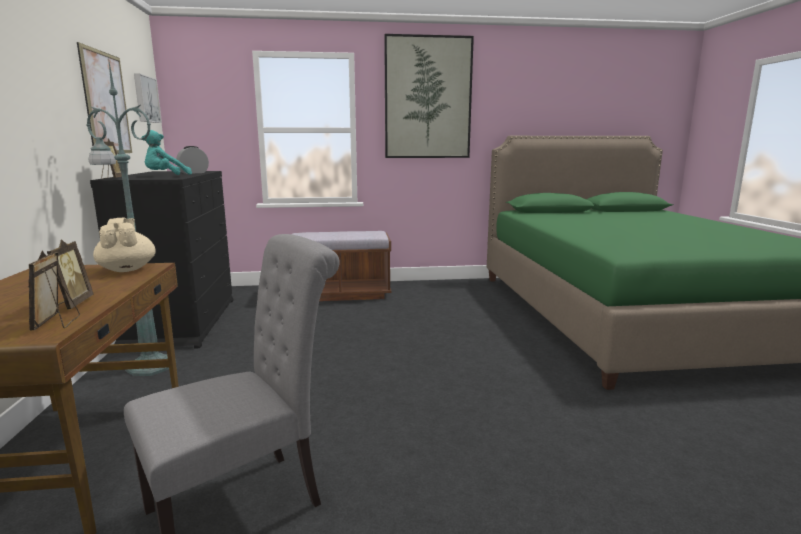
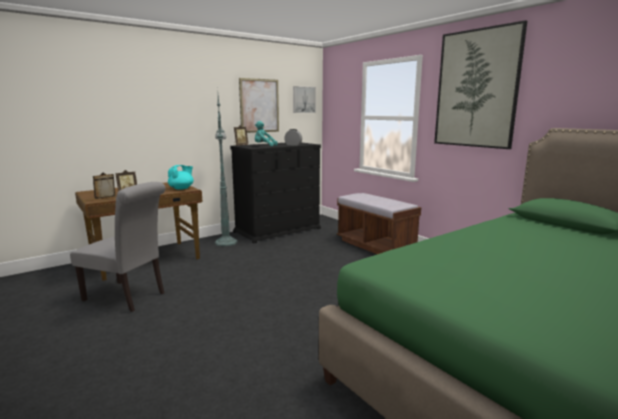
camera: 60 degrees right, 0 degrees up
(127, 269) = (181, 188): beige teapot -> turquoise teapot

